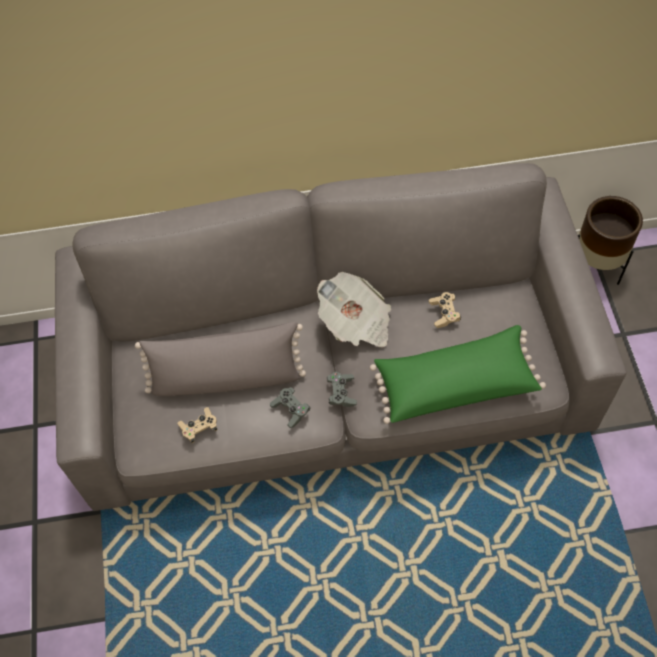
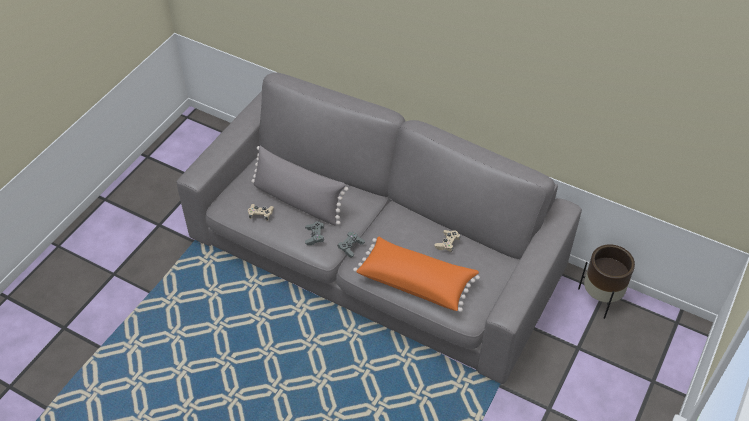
camera: 35 degrees right, 10 degrees down
(356, 322) = (393, 217): newspaper -> none
(454, 383) = (416, 281): green pillow -> orange pillow

